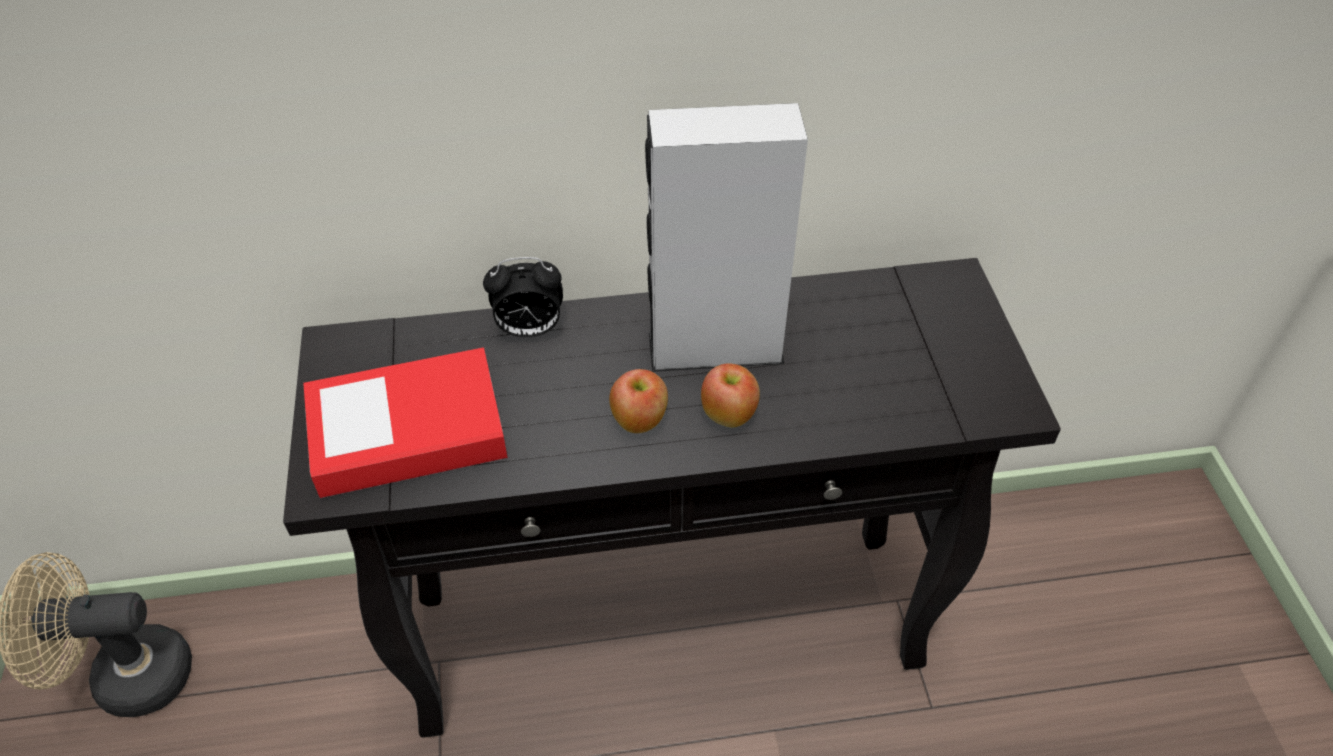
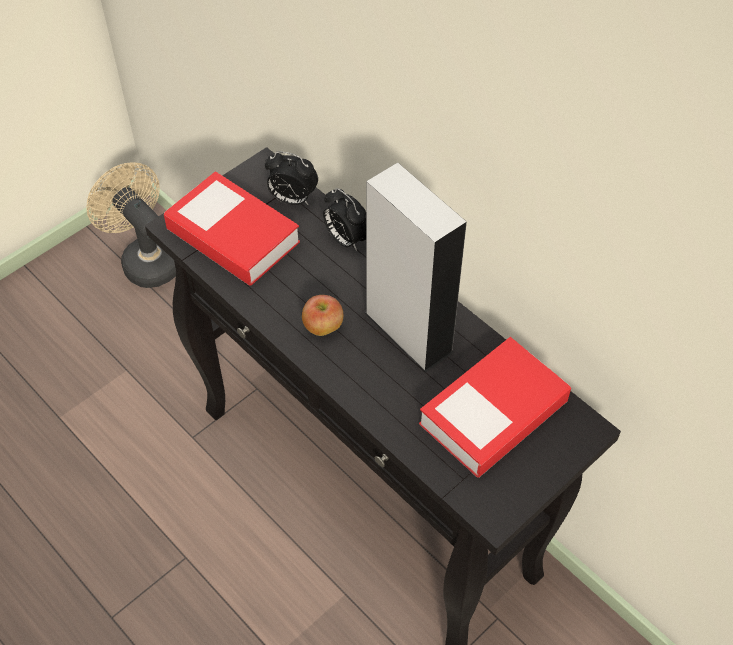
camera: 55 degrees right, 5 degrees up
(414, 346) = (292, 199): none -> alarm clock
(729, 414) = (362, 366): apple -> none
(884, 337) = (493, 413): none -> book

